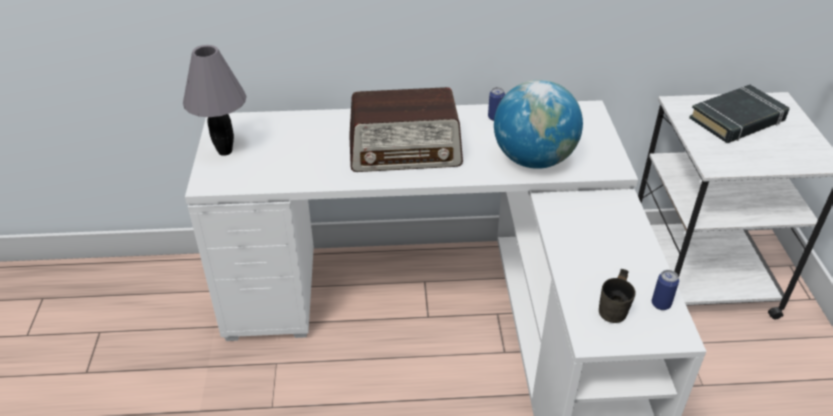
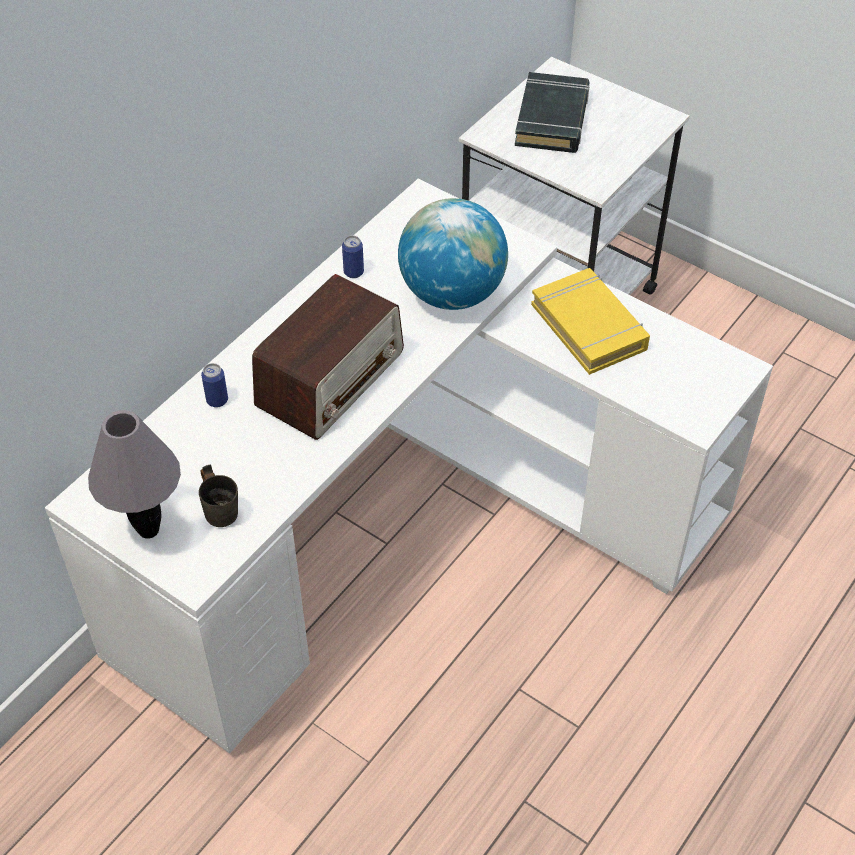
camera: 50 degrees left, 10 degrees up
(601, 236) = (589, 327): none -> yellow book
(617, 310) = (683, 385): grey mug -> grey mug (223, 508)
(661, 304) = (702, 352): can -> can (217, 400)

